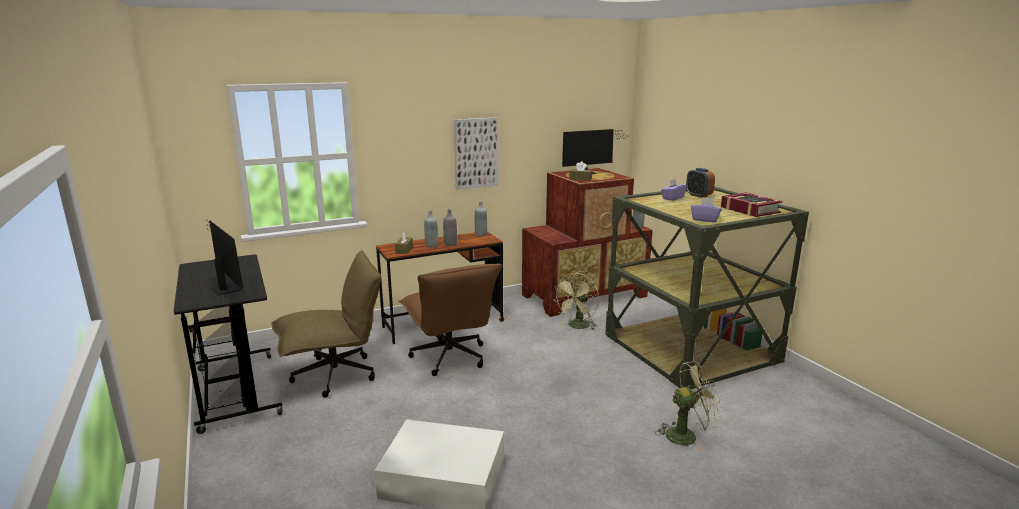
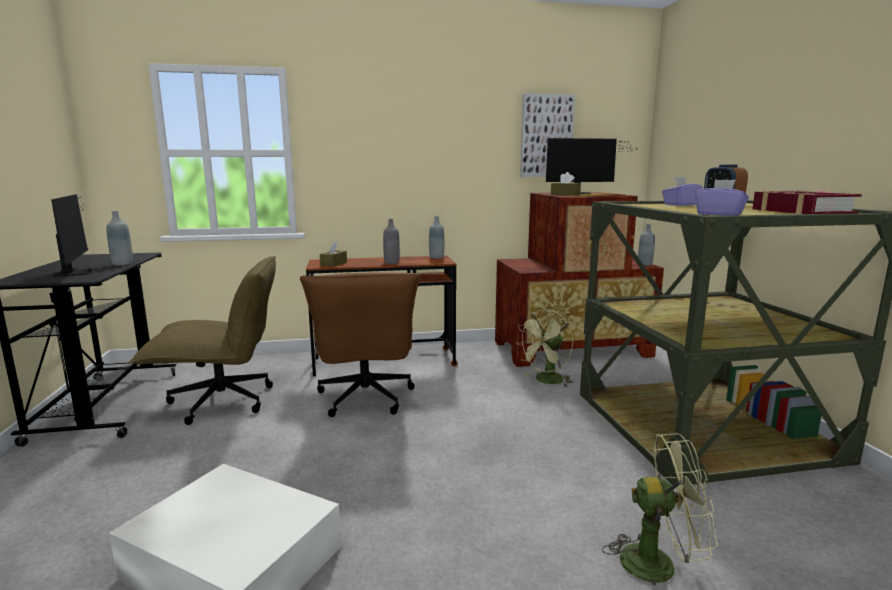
camera: 15 degrees right, 5 degrees down
(431, 246) = (368, 262): grey bottle -> grey bottle (122, 264)
(476, 153) = (440, 163): picture -> picture (546, 136)

